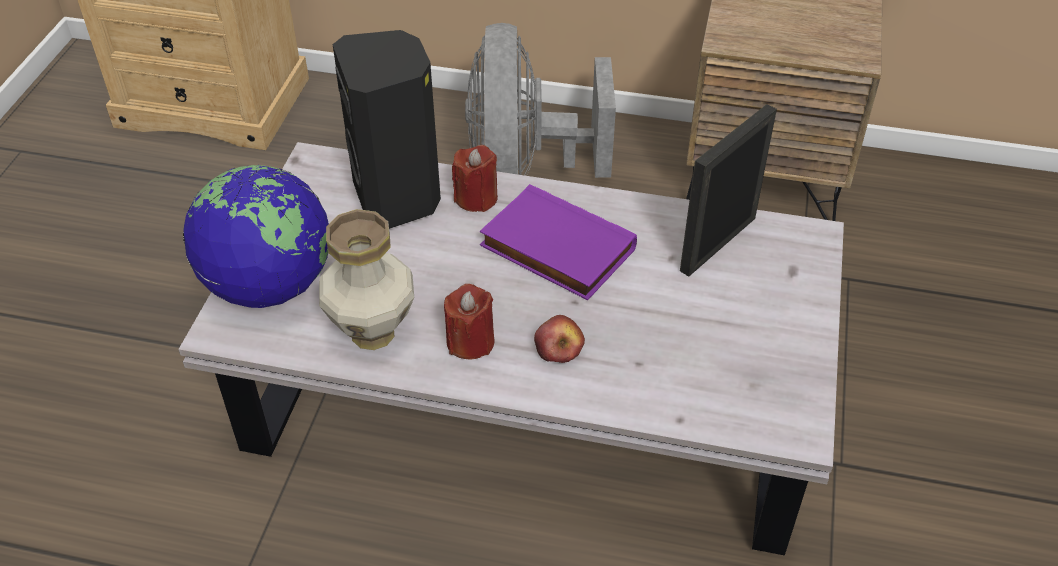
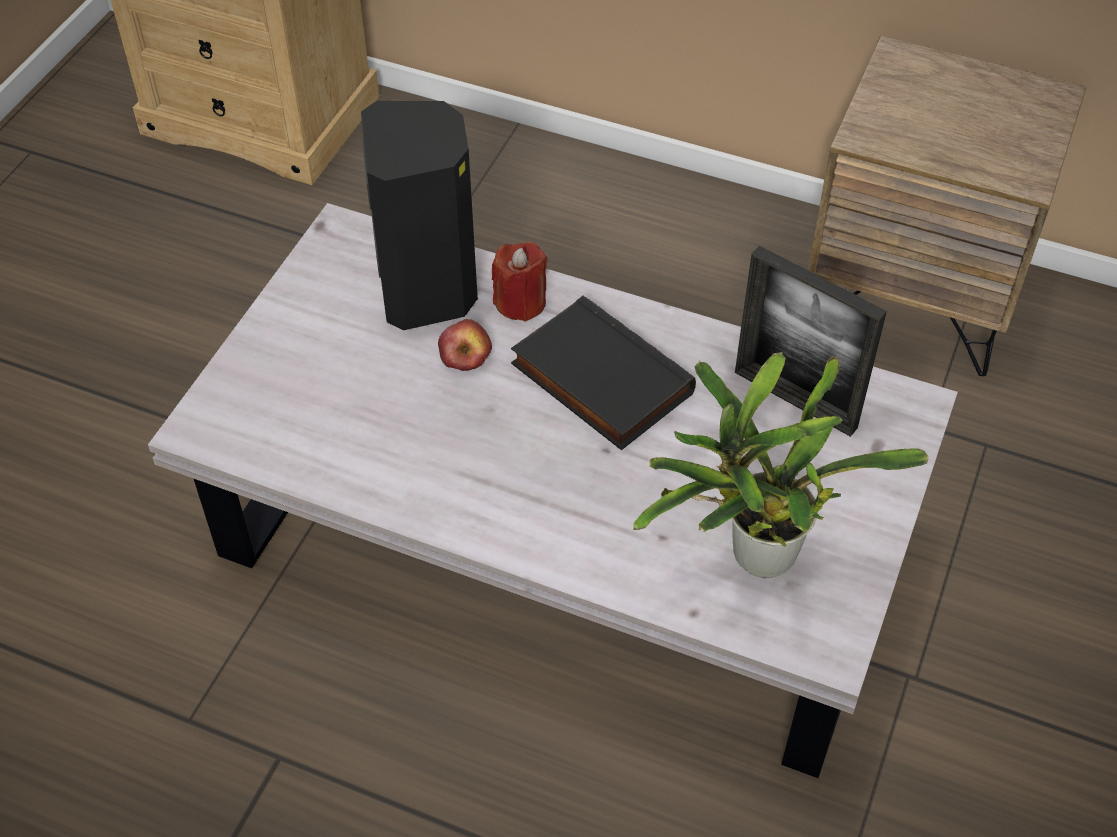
camera: 10 degrees right, 5 degrees up
(269, 285) = (261, 381): globe -> none
(372, 334) = (365, 457): vase -> none
(470, 342) = (474, 482): red candle -> none
(525, 173) = (616, 254): grey fan -> none
(554, 249) = (598, 380): purple book -> black book
(558, 347) = (574, 504): apple -> apple (465, 354)
(716, 368) = (753, 556): none -> potted plant
(718, 244) = (795, 400): picture frame -> picture frame turned 105 degrees counterclockwise

